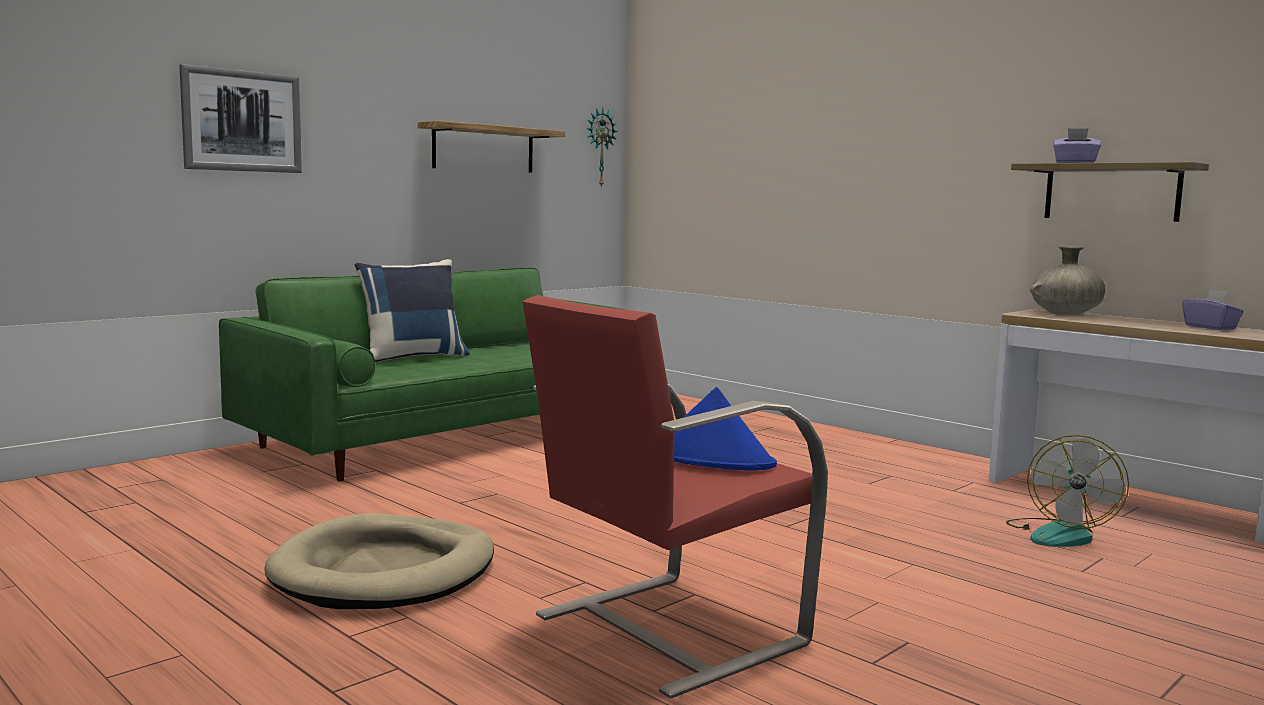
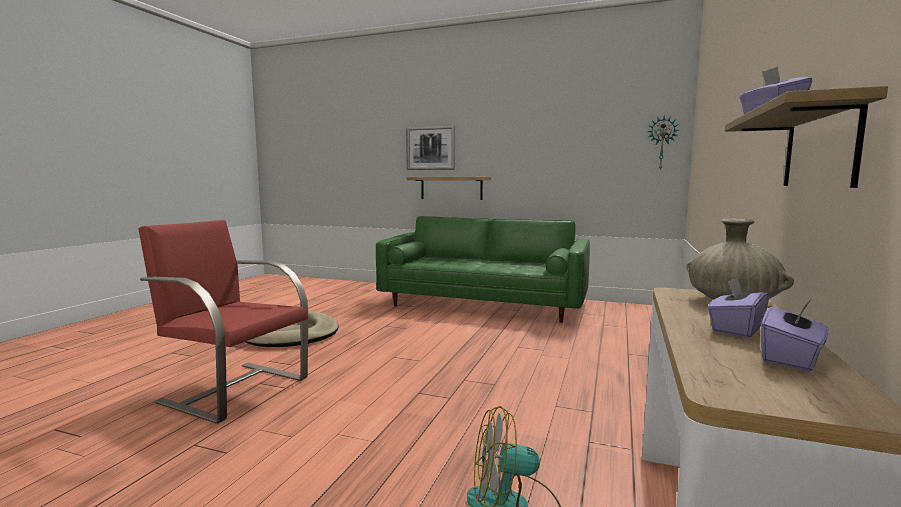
camera: 65 degrees right, 0 degrees up
(413, 357) = (471, 260): blue pillow -> none
(483, 149) = (562, 151): shelf -> shelf (451, 188)
(712, 459) = (245, 312): blue hat -> none
(1145, 323) = (735, 329): none -> purple tissue box

